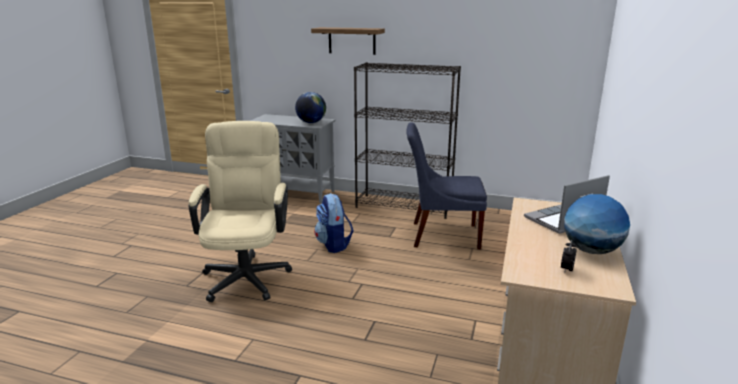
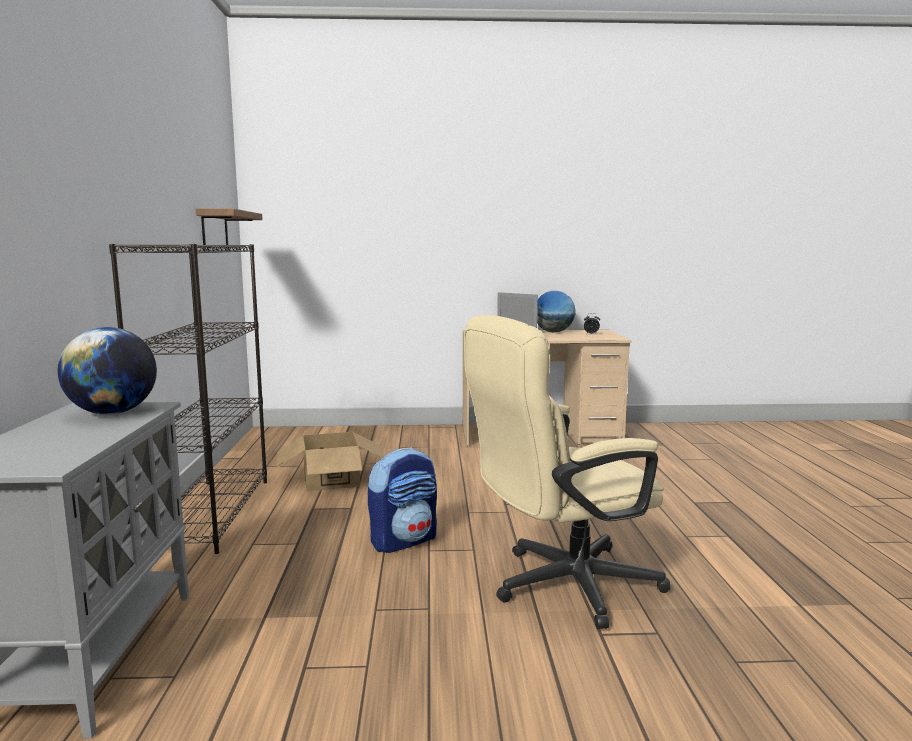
camera: 110 degrees left, 10 degrees down
(352, 40) = (71, 192): shelf -> shelf (214, 230)
(441, 235) = (331, 480): blue chair -> cardboard box

